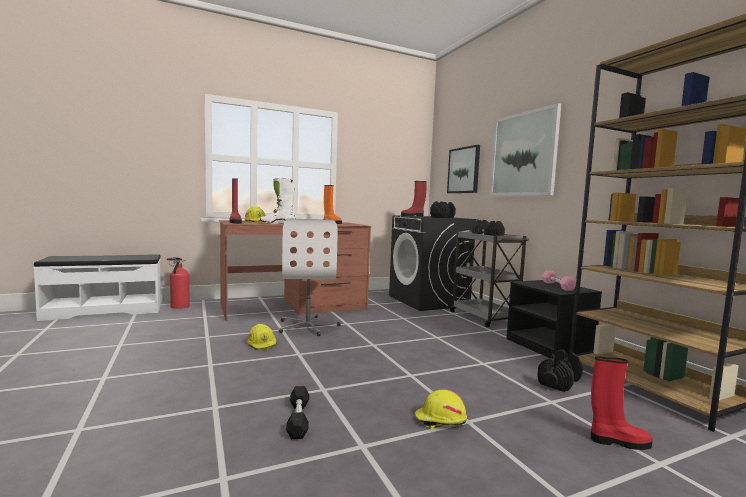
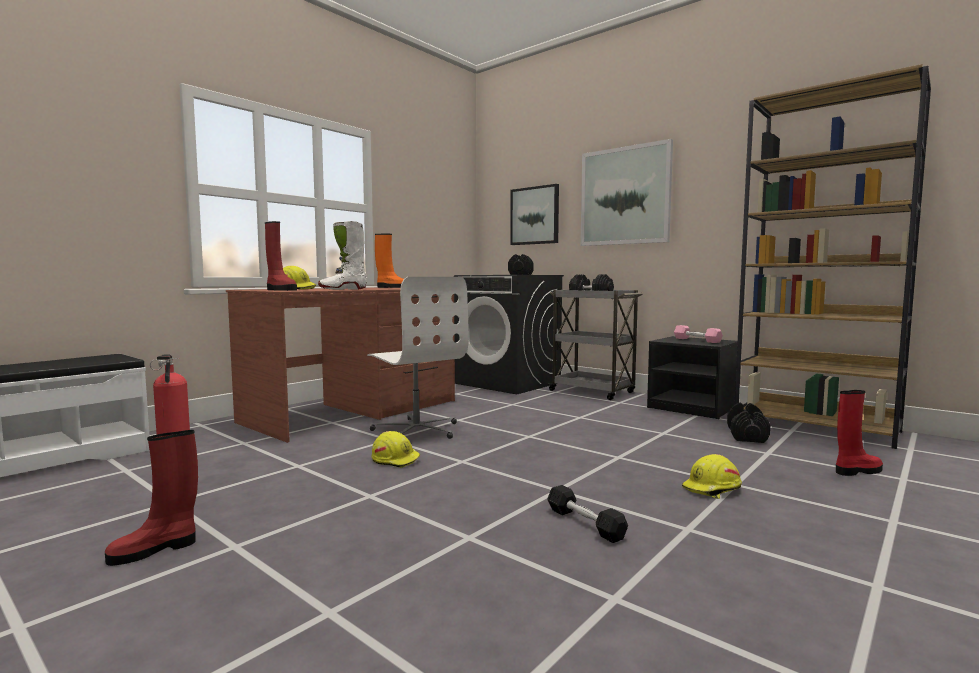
camera: 25 degrees left, 0 degrees up
(413, 216) = (480, 274): red boot -> red boot (155, 550)

